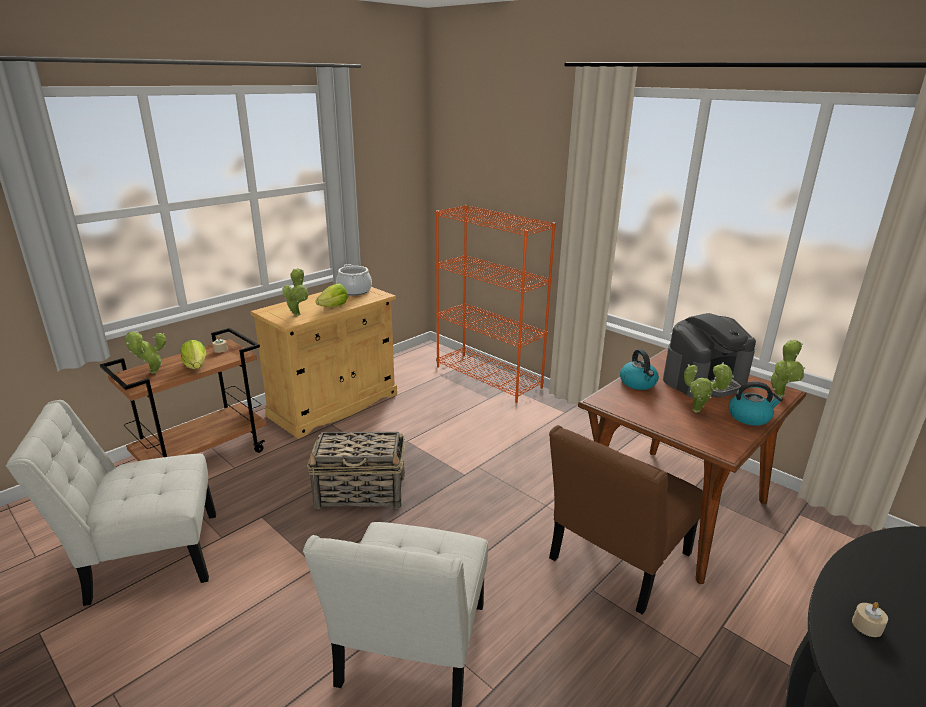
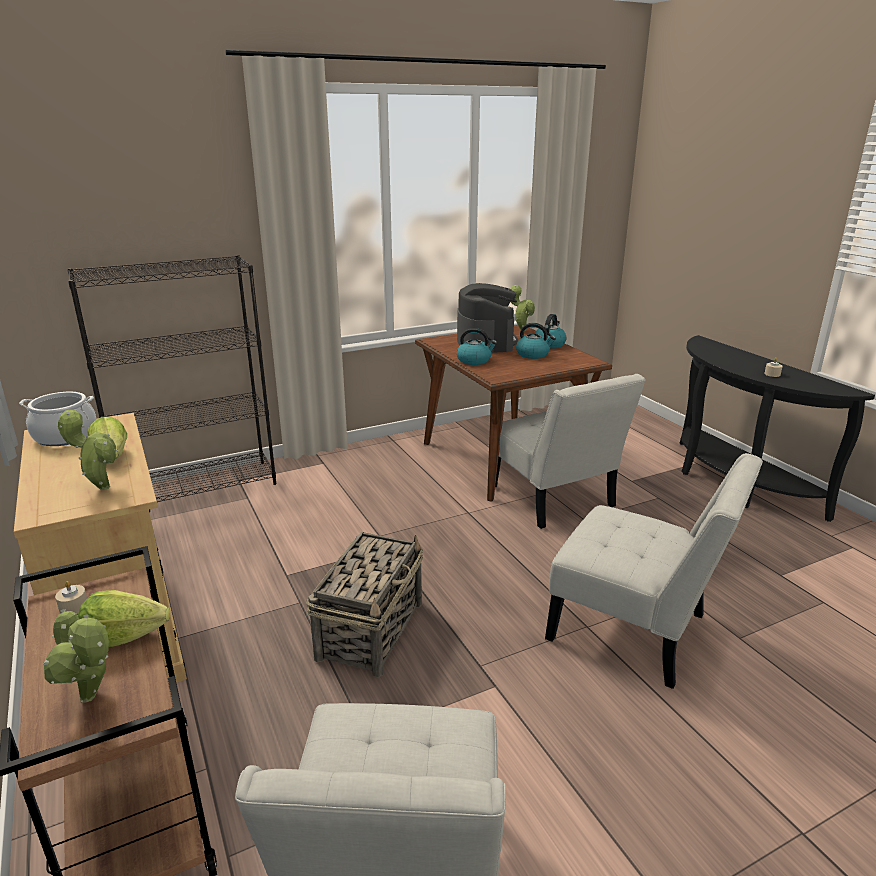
camera: 70 degrees left, 0 degrees up
(489, 377) = (198, 487): orange bookcase -> black bookcase
(615, 561) = (554, 500): brown chair -> white chair
(699, 411) = (533, 354): potted plant -> kettle

